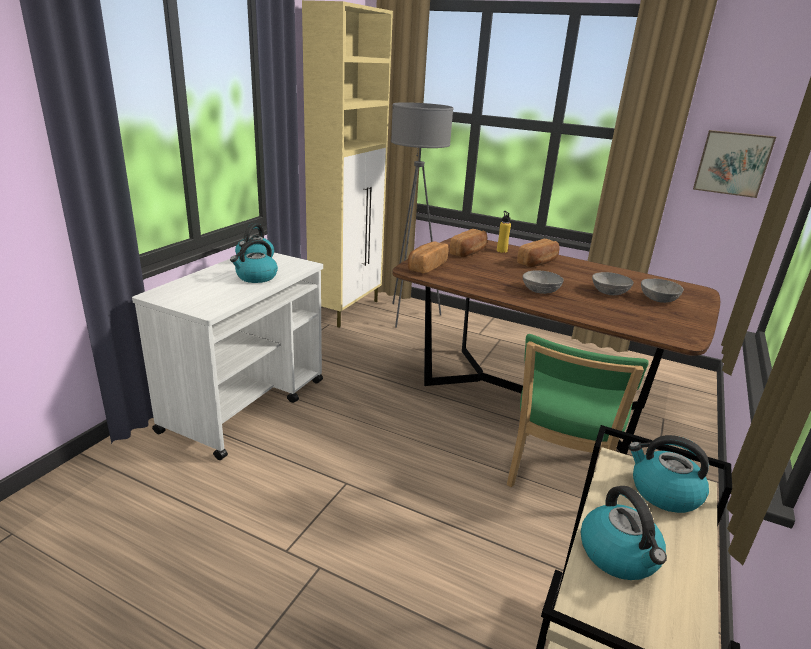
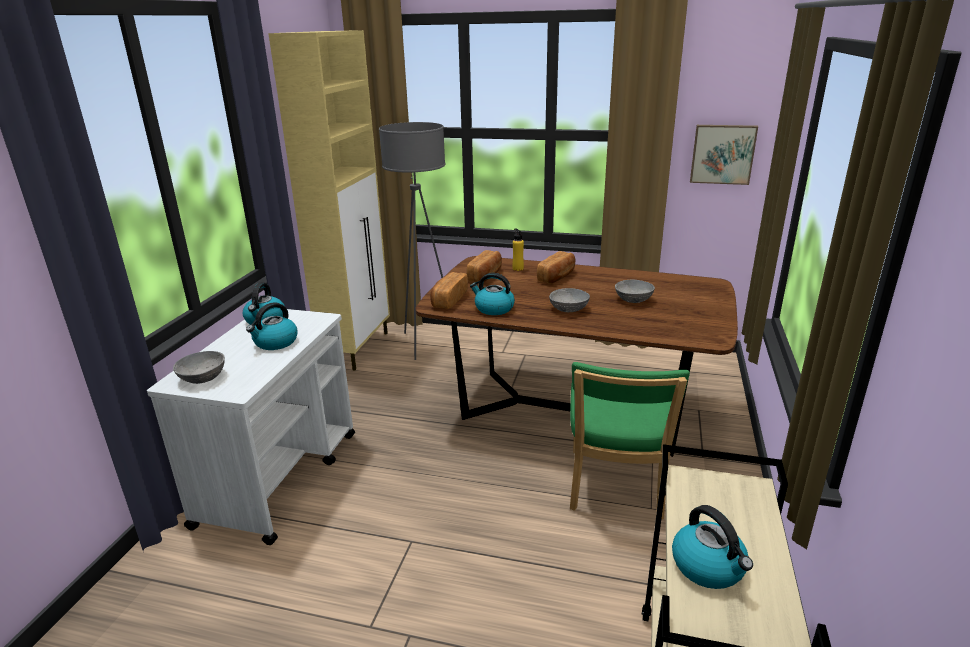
camera: 10 degrees left, 0 degrees up
(658, 299) = (679, 299): grey bowl -> grey bowl (203, 377)
(663, 492) = (730, 498): kettle -> kettle (493, 308)

